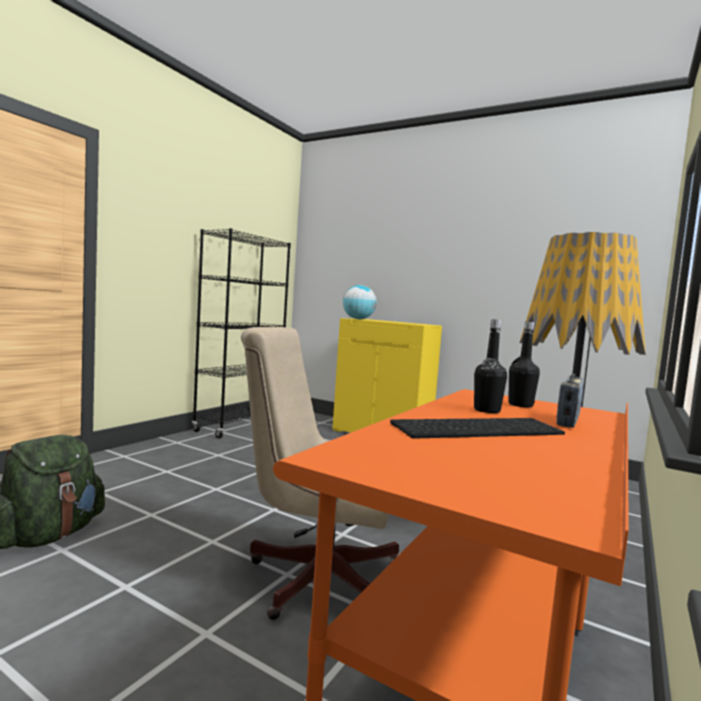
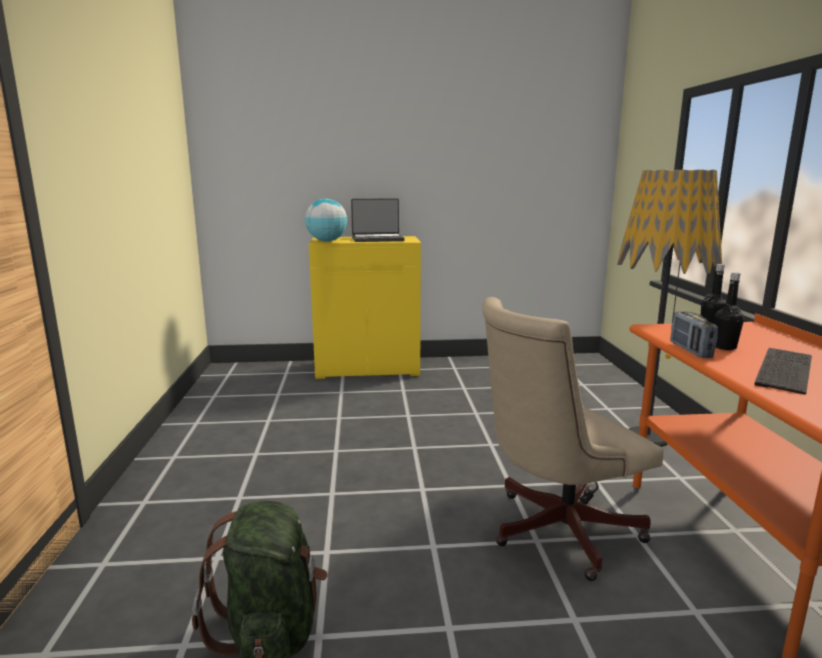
camera: 35 degrees left, 10 degrees up
(238, 426) = (207, 409): black bookcase -> none
(400, 322) = (377, 239): none -> laptop
(568, 421) = (772, 342): radio -> radio (690, 350)

